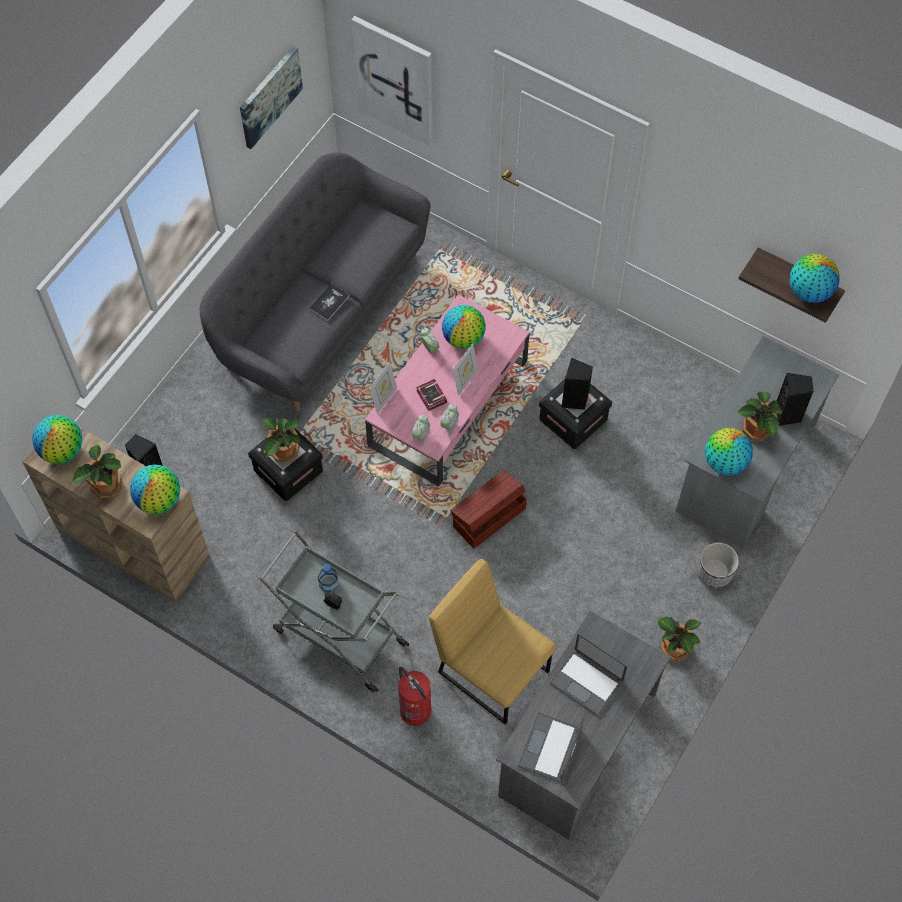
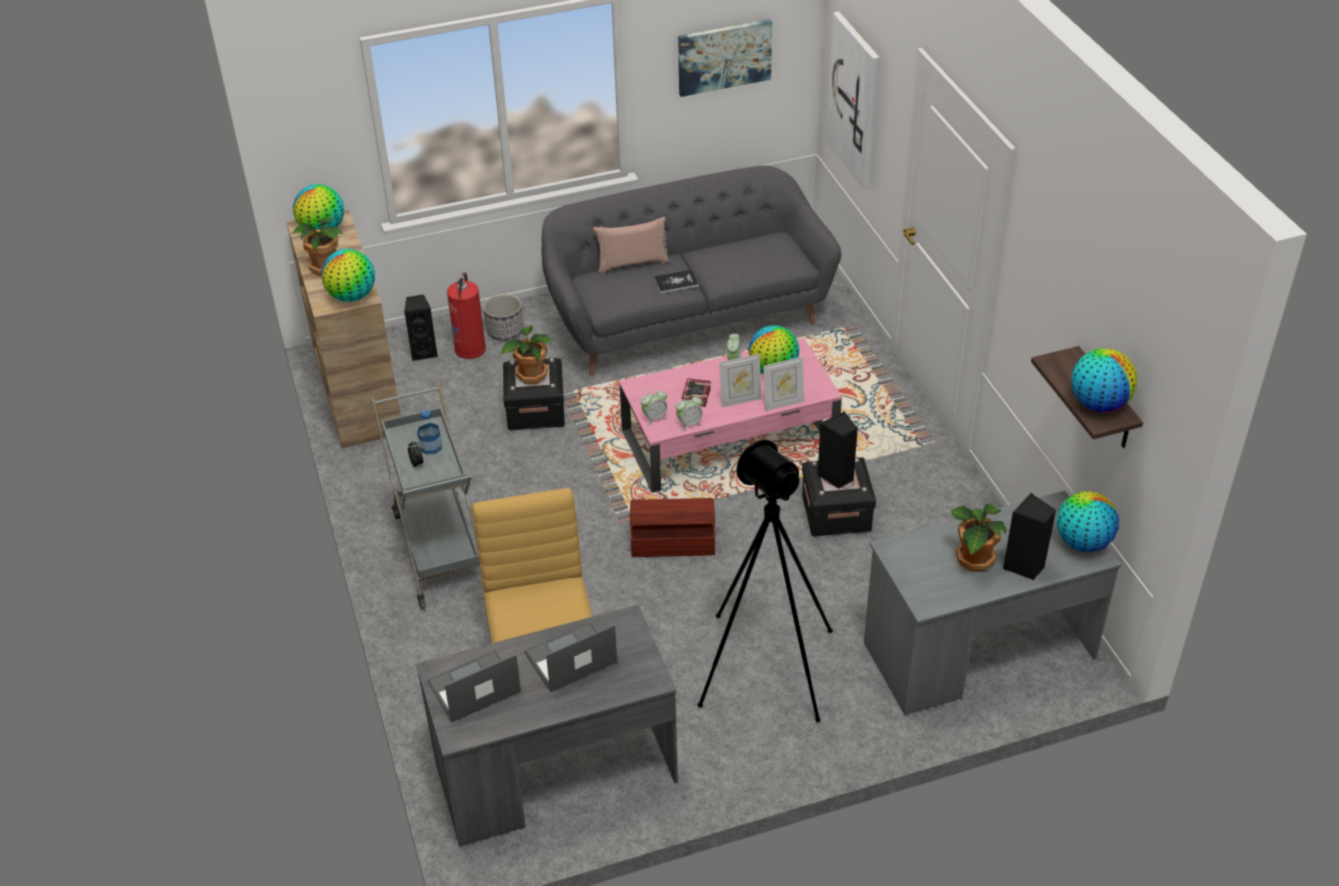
camera: 40 degrees right, 20 degrees down
(278, 304) = (632, 263): none -> beige pillow
(384, 399) = (652, 375): picture frame -> picture frame (783, 403)
(415, 709) = (441, 646): fire extinguisher -> fire extinguisher (470, 348)
(587, 682) = (570, 658): laptop -> laptop turned 75 degrees clockwise
(633, 573) = (765, 667): none -> black floor lamp
(674, 647) = (742, 755): potted plant -> none
(714, 572) = (852, 718): planter -> planter (505, 331)
(724, 462) = (910, 567): globe -> globe (1082, 542)

